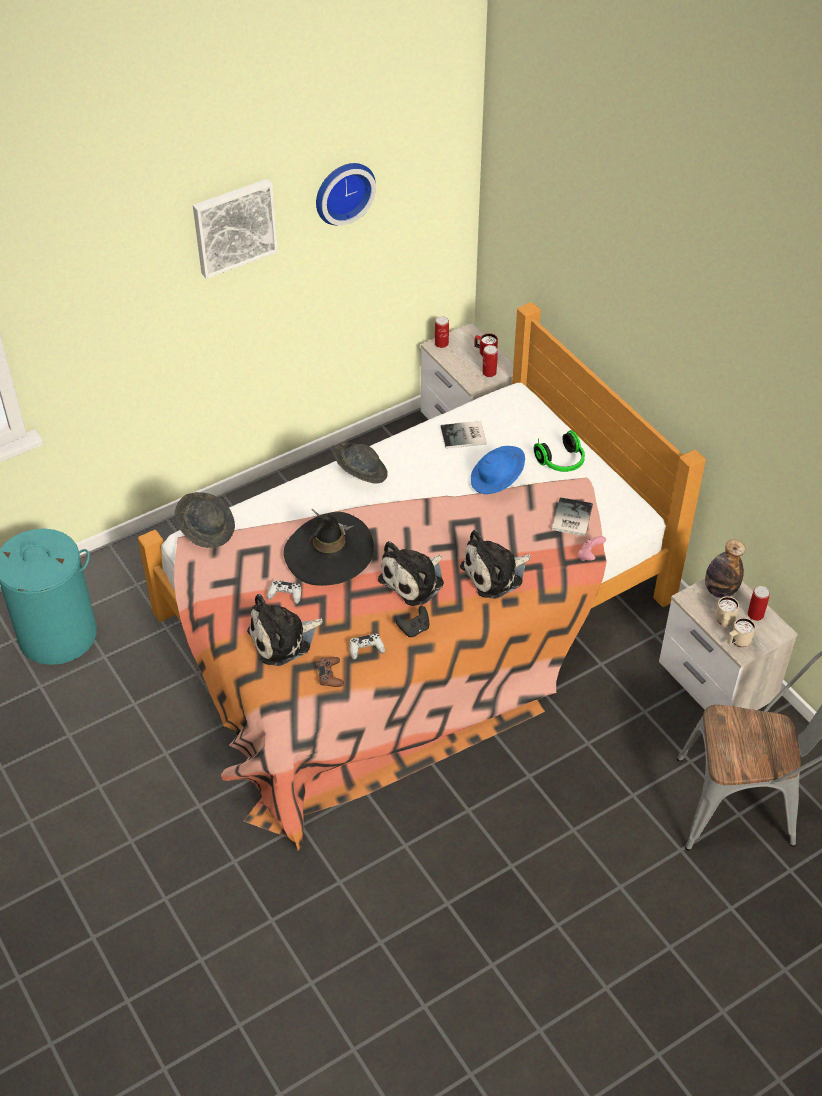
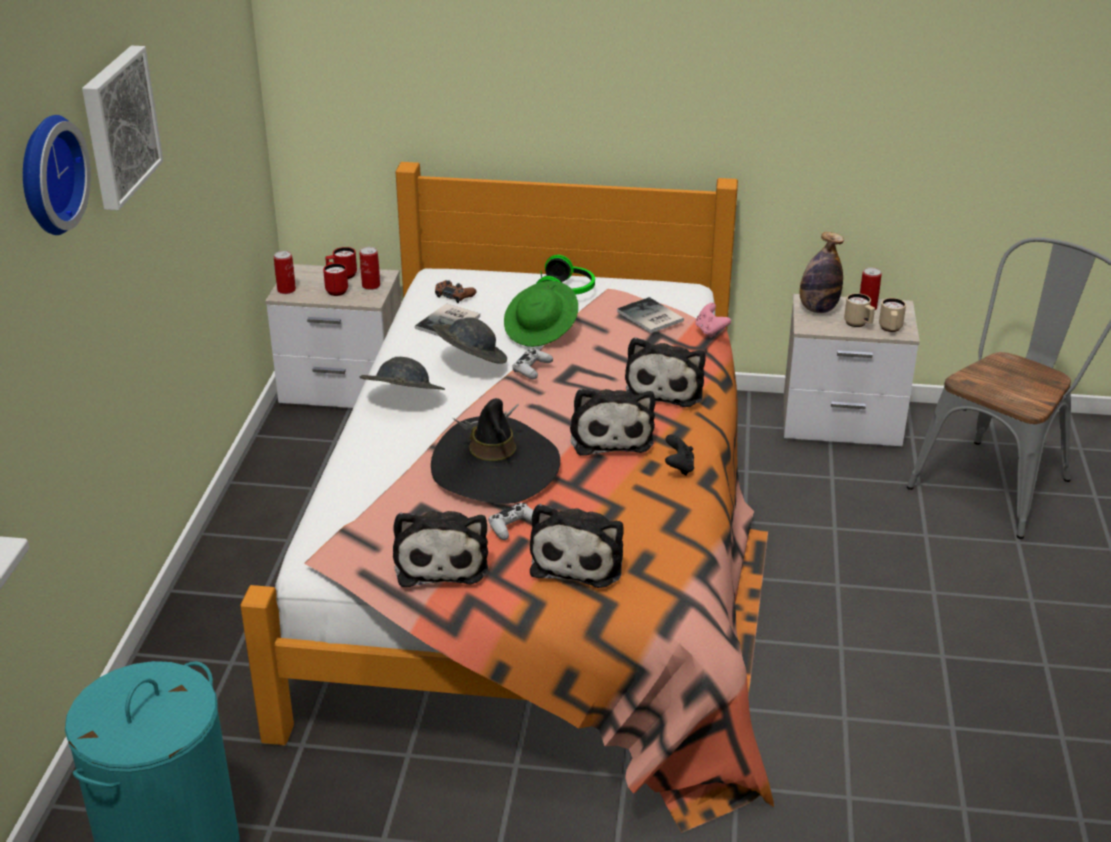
camera: 50 degrees left, 15 degrees down
(207, 529) = (328, 534): grey hat -> grey hat (470, 360)
(228, 586) = (441, 561): none -> plush toy
(330, 675) = (676, 552): brown game controller -> brown game controller (454, 295)
(342, 191) = (183, 69): wall clock -> wall clock (46, 174)
(366, 649) = (668, 510): white game controller -> white game controller (532, 369)
(466, 362) = (336, 290): none -> red mug
(497, 481) = (541, 331): blue hat -> green hat

